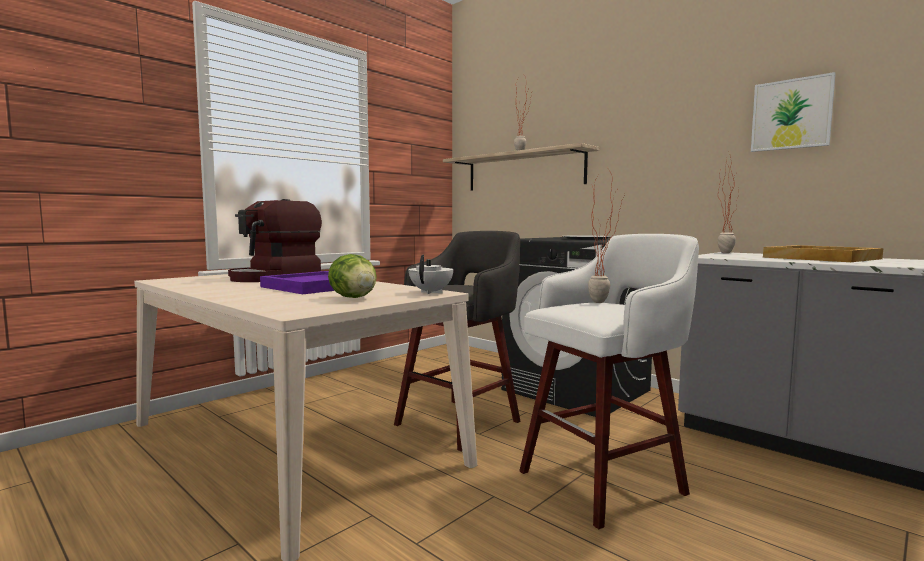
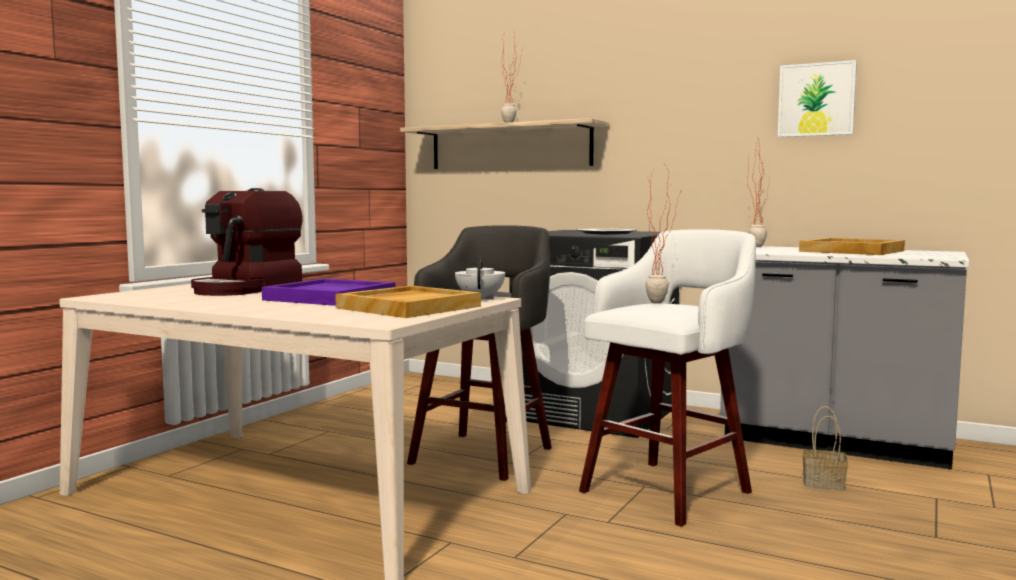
camera: 15 degrees left, 0 degrees up
(354, 298) = (409, 307): lettuce -> beige tray
(774, 493) = (825, 483): none -> basket

